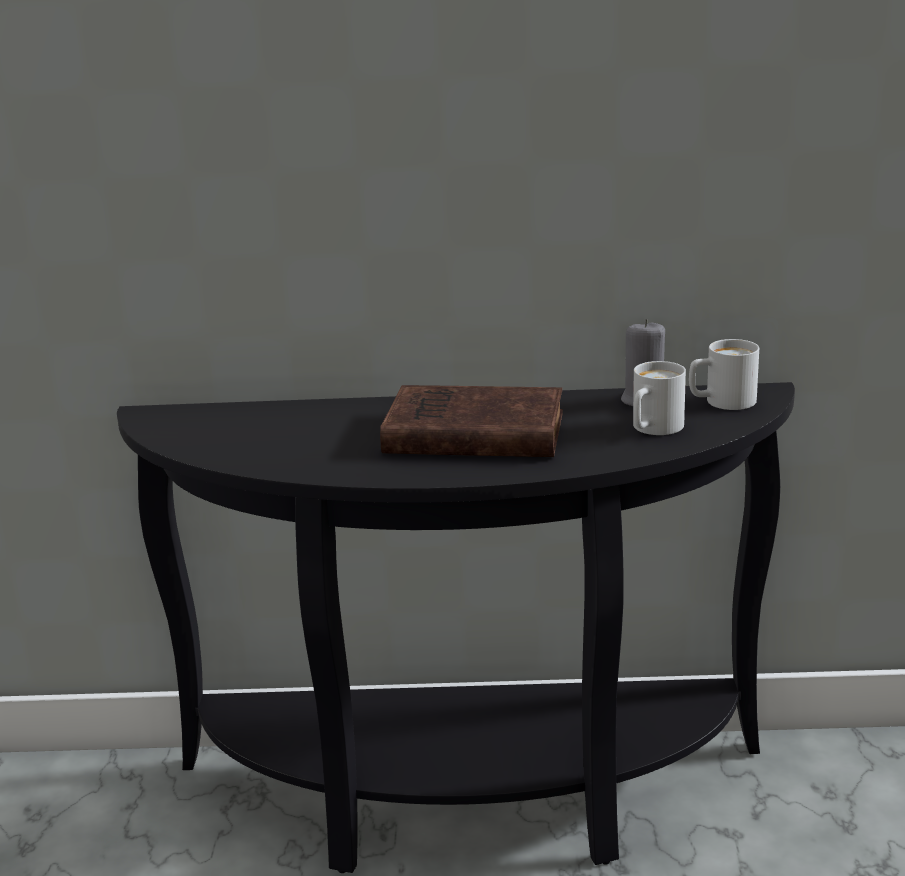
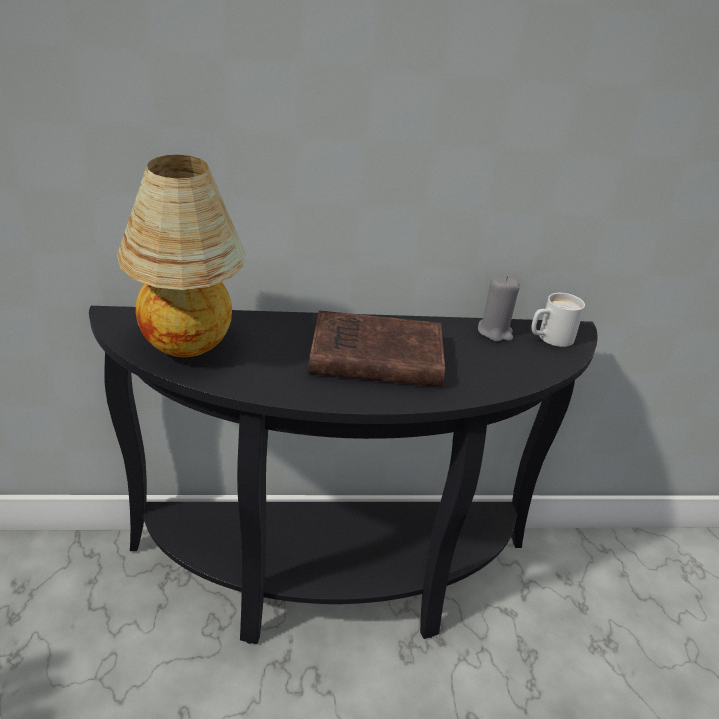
camera: 10 degrees left, 10 degrees up
(233, 438) = (186, 347): none -> table lamp
(653, 429) = (507, 362): white mug -> none

